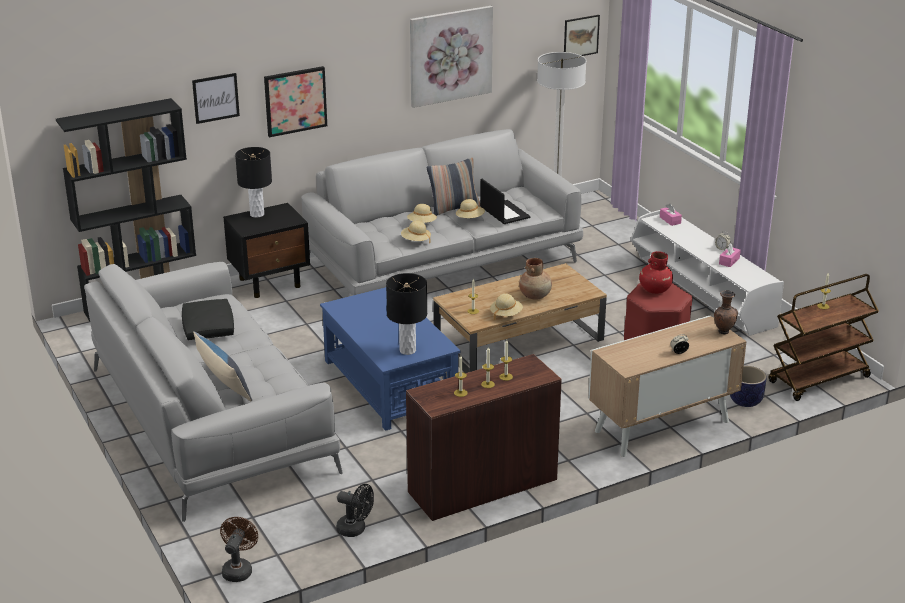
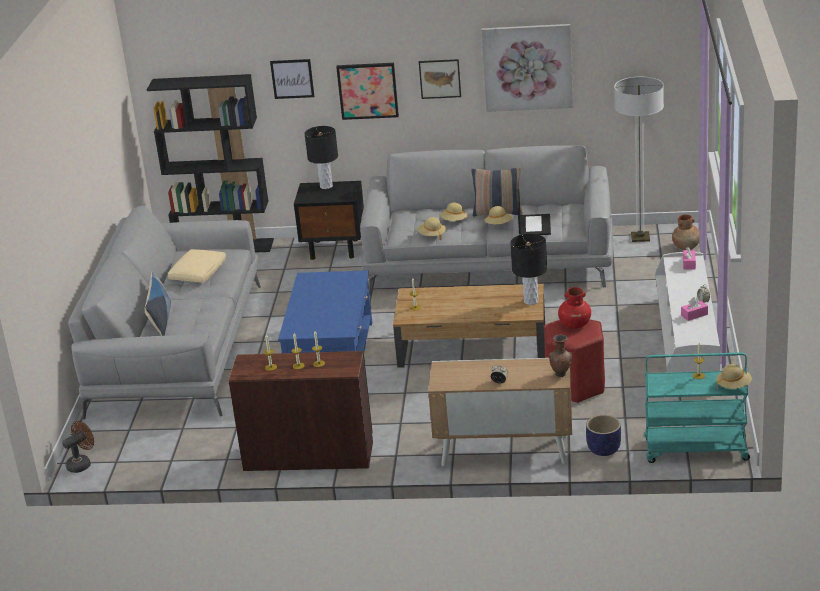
camera: 35 degrees right, 0 degrees up
(208, 328) = (198, 274): black pillow -> beige pillow
(355, 530) = (185, 460): black fan -> none
(408, 350) = (315, 327): black table lamp -> black table lamp (531, 301)
(506, 314) = (438, 317): beige hat -> beige hat (733, 386)
(535, 295) = (481, 306): brown vase -> brown vase (686, 247)
(581, 36) = (678, 64): picture -> picture (440, 78)
(818, 380) = (695, 450): brown cart -> turquoise cart

